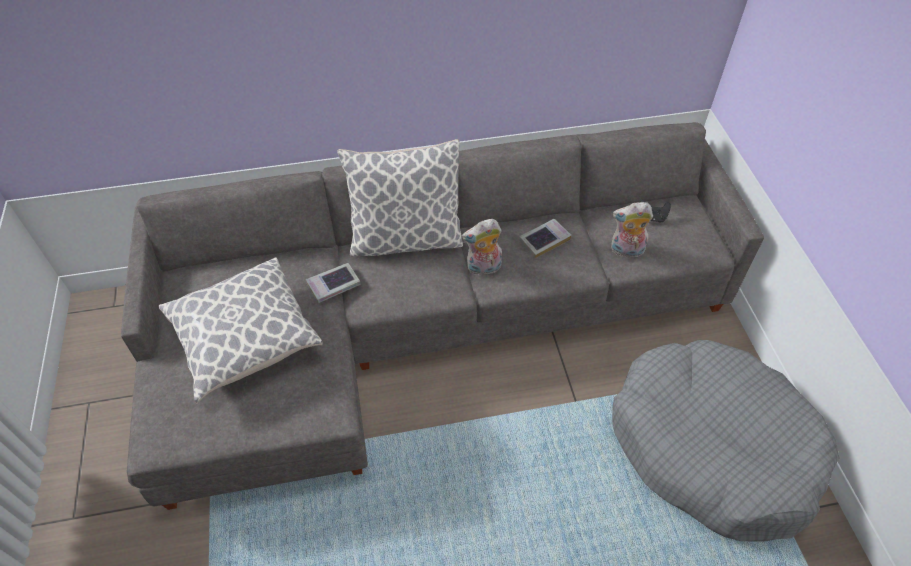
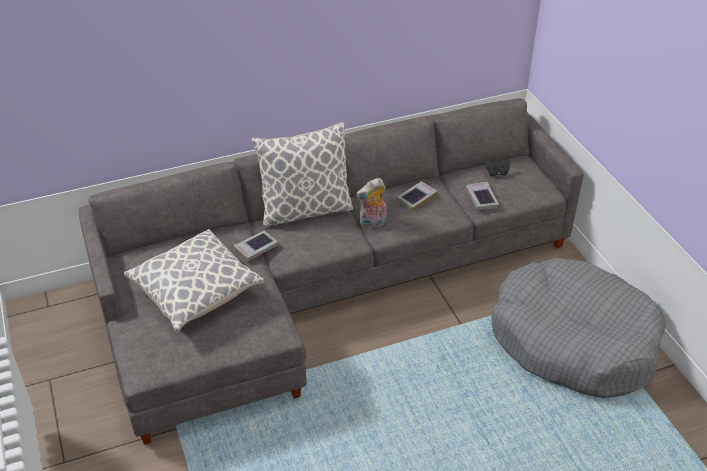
camera: 10 degrees left, 10 degrees down
(626, 251) = (481, 198): plush toy -> book

